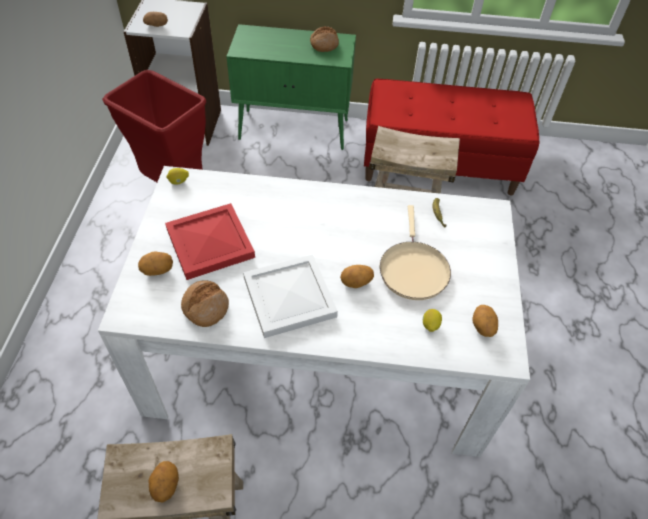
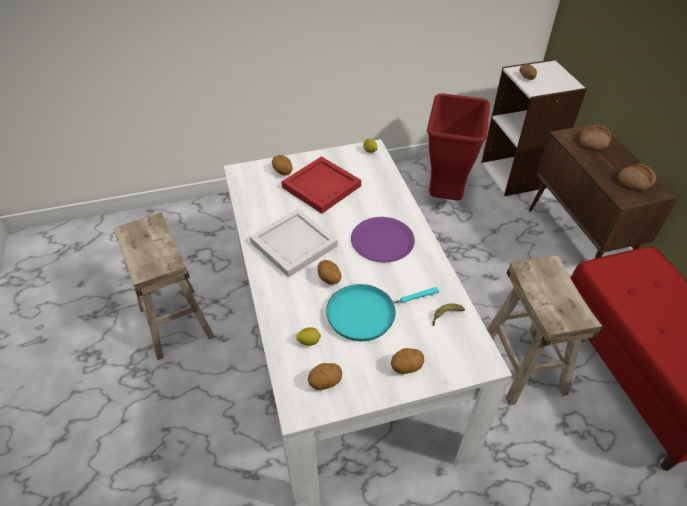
camera: 70 degrees right, 5 degrees down
(165, 485) = (142, 249): potato -> potato (406, 367)
(205, 307) = (263, 204): bread -> bread (593, 142)
(295, 129) = (576, 242): green cabinet -> brown cabinet
(324, 222) = (382, 240): none -> purple plate
(413, 269) = (366, 313): beige frying pan -> turquoise frying pan

